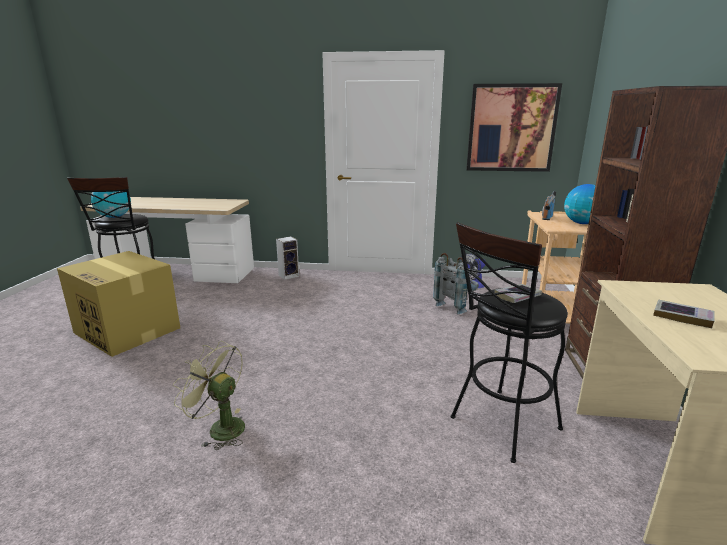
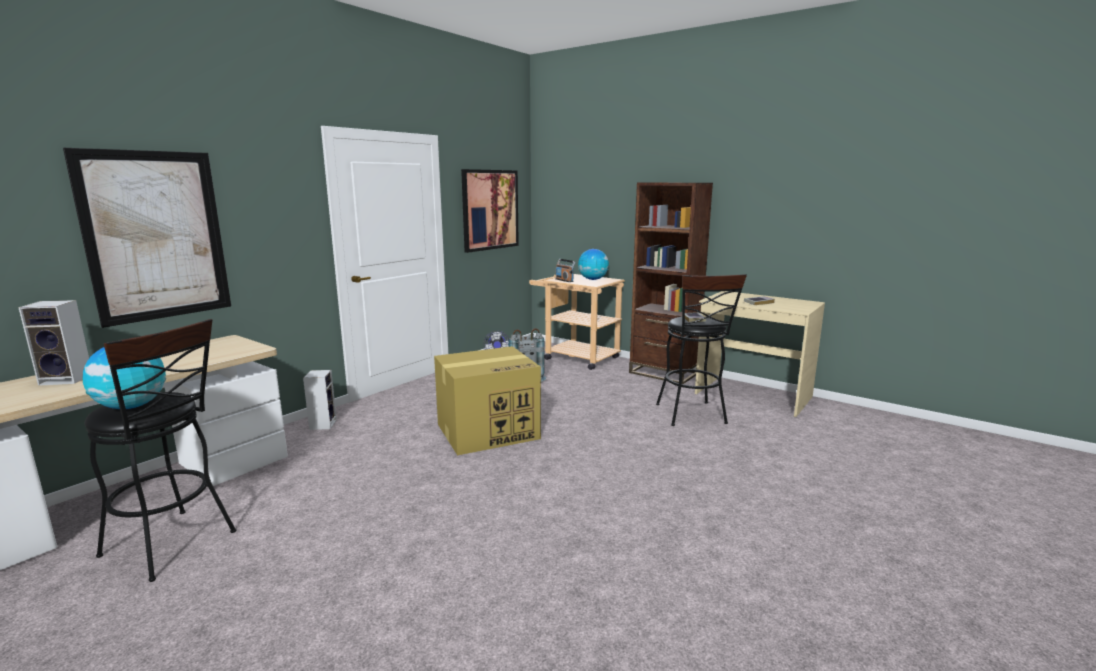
camera: 60 degrees left, 5 degrees down
(128, 330) = (309, 557): cardboard box -> cardboard box (489, 431)
(152, 201) = (68, 379): none -> speaker
(211, 131) = (156, 236): none -> picture
(220, 428) = (614, 514): green fan -> none

